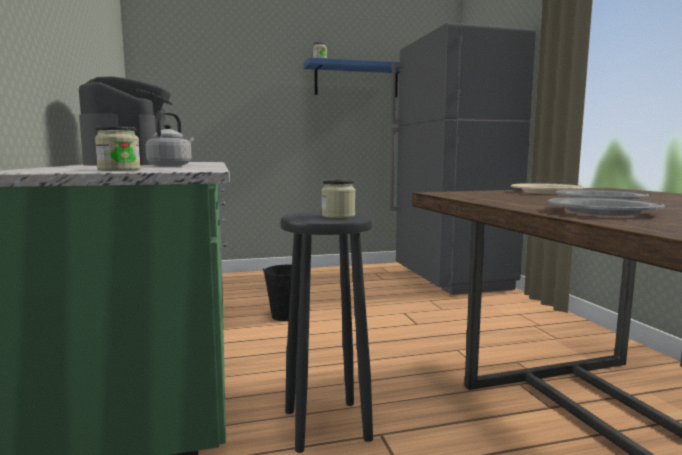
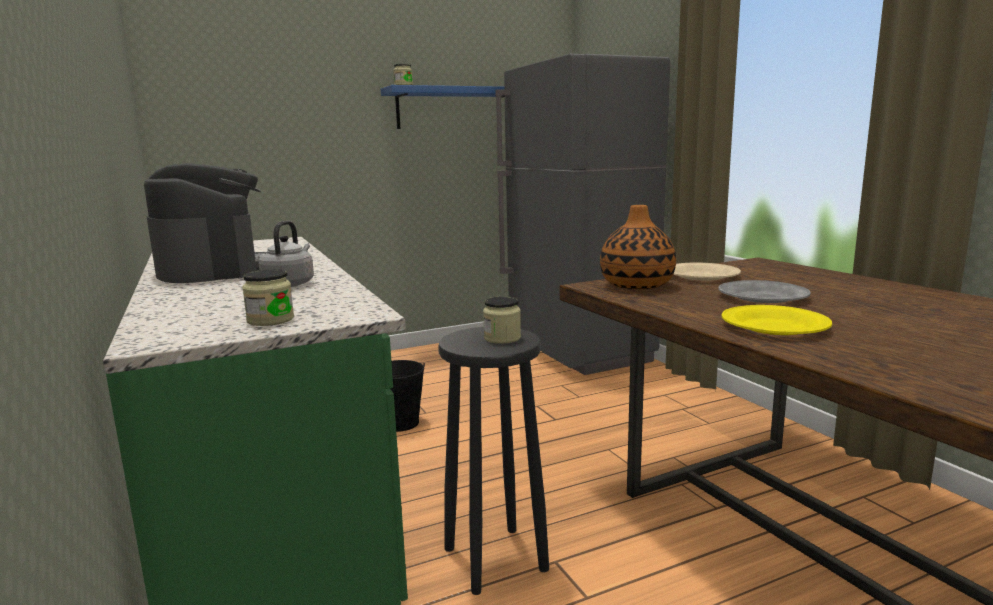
camera: 10 degrees left, 5 degrees up
(481, 193) = (636, 285): none -> vase
(602, 212) = (775, 326): grey plate -> yellow plate

